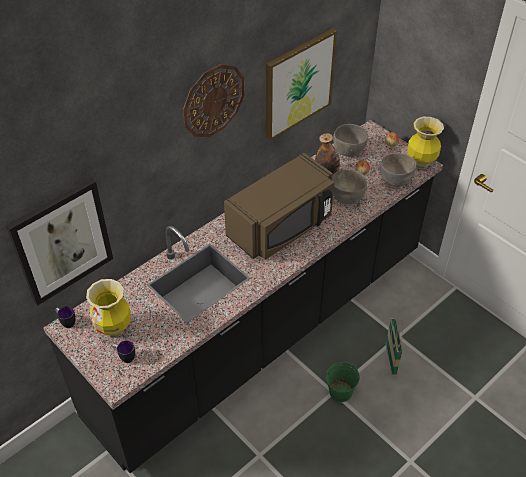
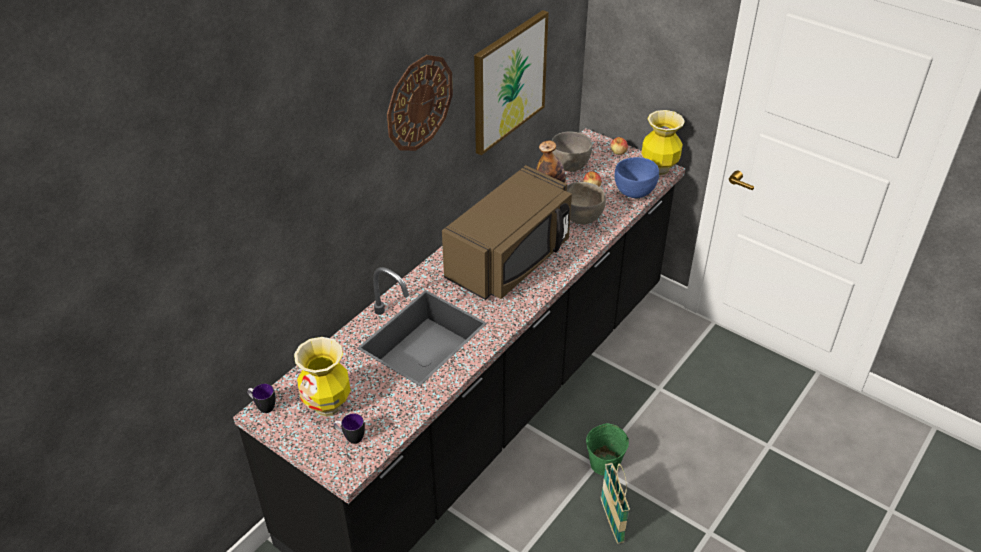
camera: 10 degrees left, 5 degrees down
(62, 241) = (253, 295): picture -> none
(390, 359) = (656, 416): basket -> basket (611, 521)
(395, 181) = (634, 192): grey bowl -> blue bowl

